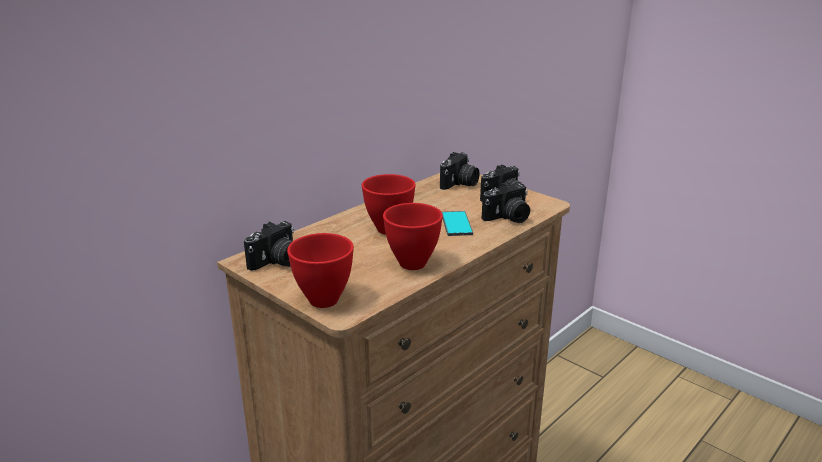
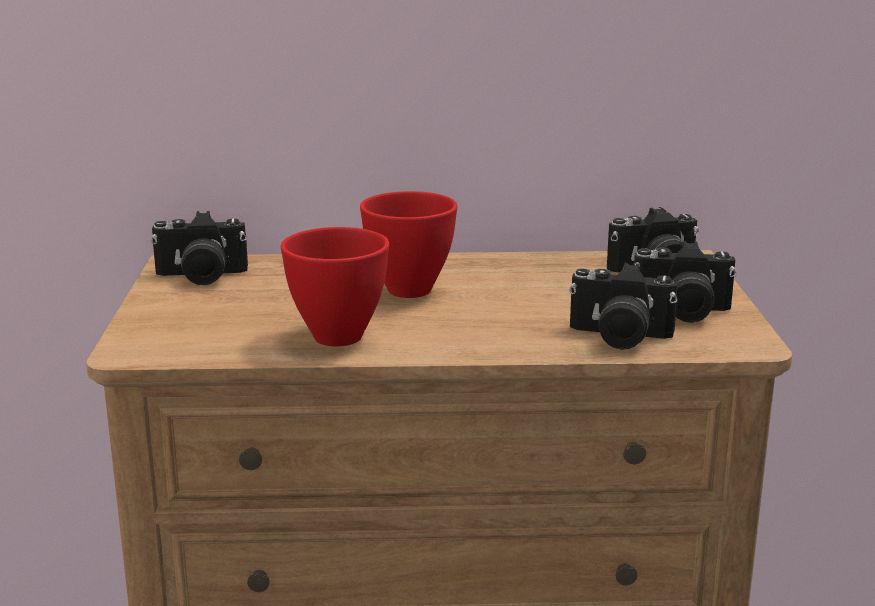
camera: 45 degrees right, 5 degrees down
(325, 300) = (150, 331): red bowl -> none
(456, 224) = (517, 316): phone -> none

